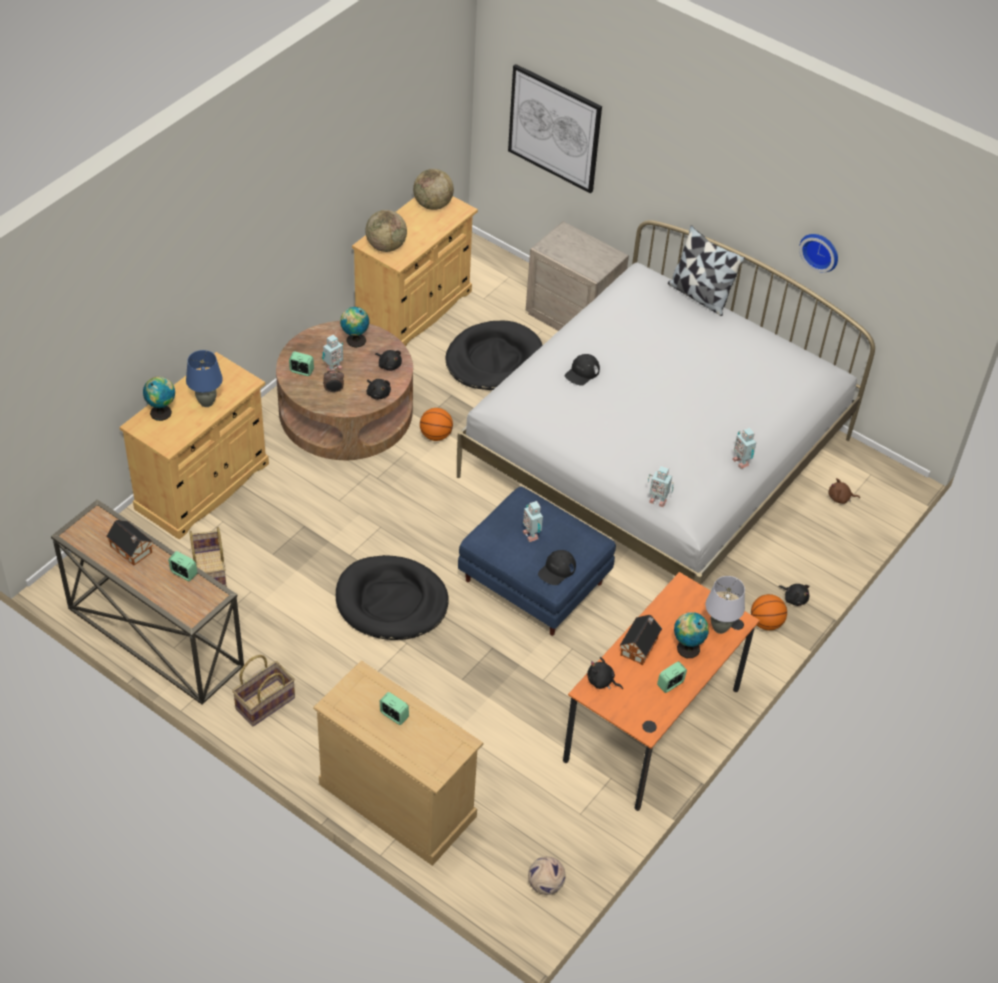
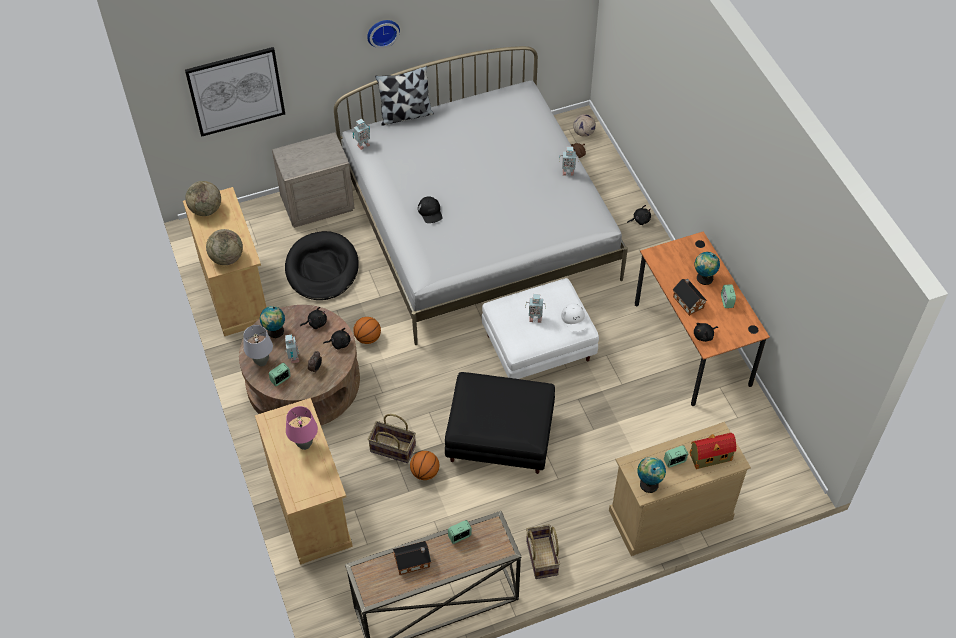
camera: 55 degrees left, 5 degrees up
(162, 412) = (293, 478): globe -> globe (648, 483)
(206, 402) = (304, 445): blue table lamp -> pink table lamp
(209, 571) = (396, 540): basket -> basket (392, 449)
(391, 602) = (501, 438): black dog bed -> black ottoman
(422, 746) = (709, 457): none -> toy house
(535, 582) = (539, 347): blue ottoman -> white ottoman
(545, 885) = (780, 463): football -> football (584, 133)
(557, 570) = (574, 319): black cap -> white cap
(657, 500) = (571, 231): toy robot -> toy robot (362, 145)
(720, 628) = (698, 253): grey table lamp -> grey table lamp (262, 362)
(766, 623) = (650, 244): basketball -> basketball (425, 472)
(820, 251) = (478, 20): wall clock -> wall clock (382, 32)

